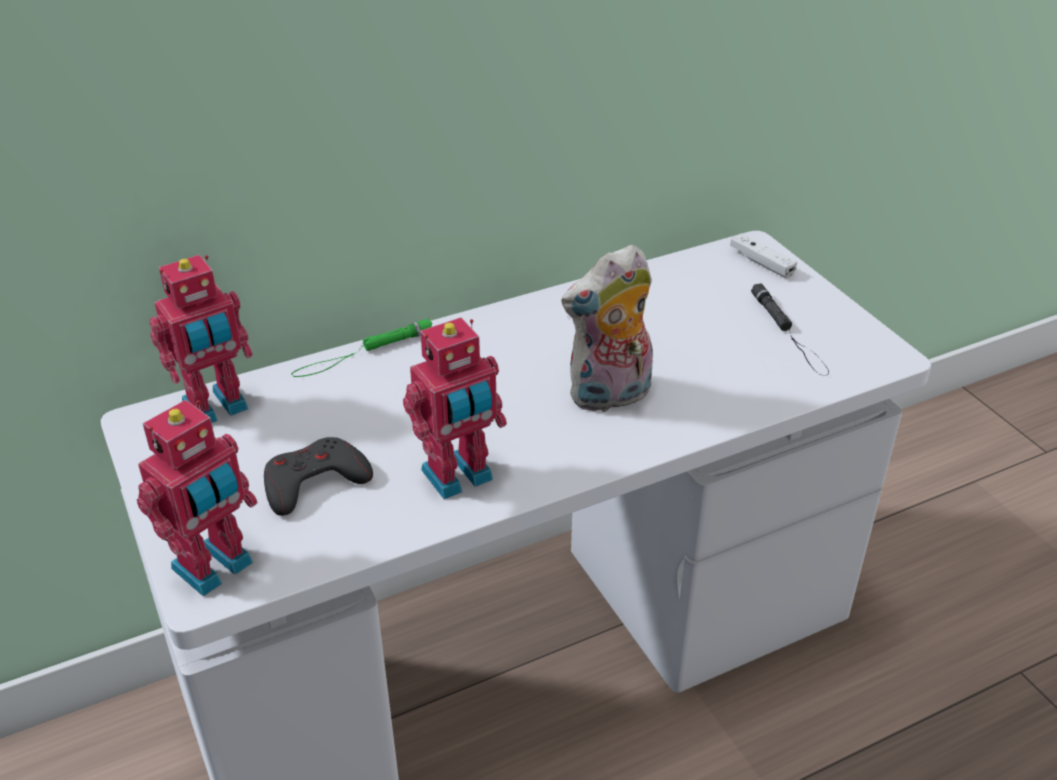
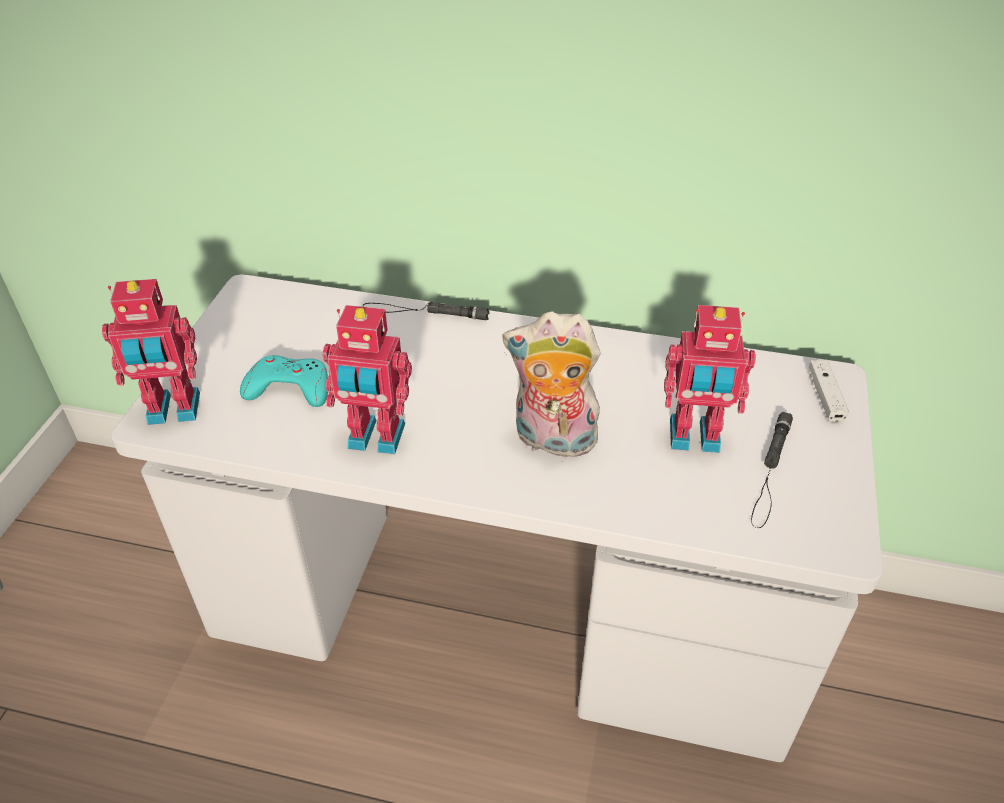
camera: 40 degrees right, 5 degrees up
(217, 408) = (296, 304): toy robot -> toy robot (694, 438)
(314, 482) = (289, 388): grey game controller -> turquoise game controller
(363, 353) = (425, 312): green flashlight -> black flashlight

